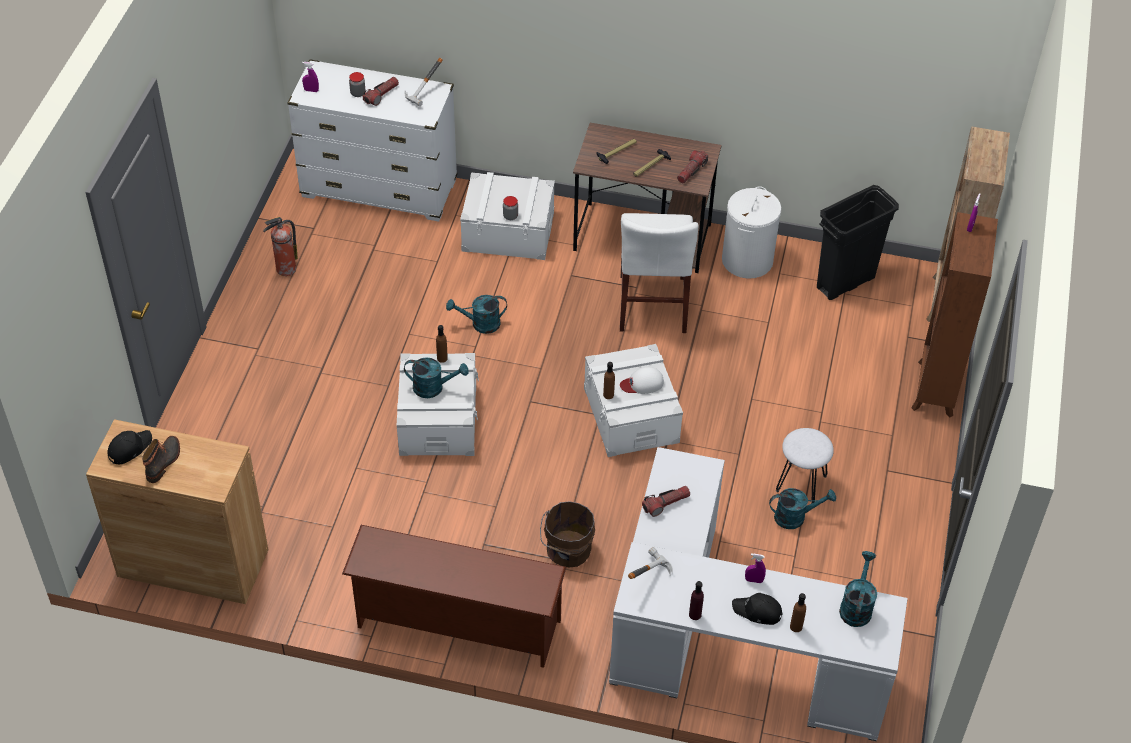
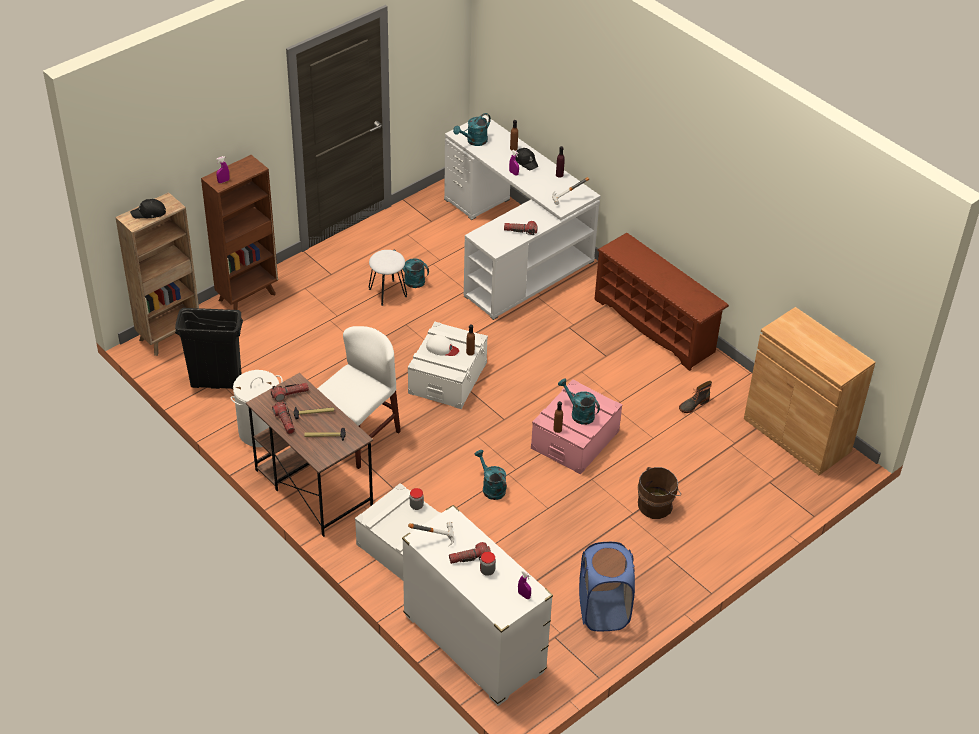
camera: 145 degrees left, 5 degrees down
(129, 448) = (839, 363): black cap -> black cap (149, 213)
(164, 462) = (820, 344): boot -> boot (693, 404)
(285, 269) = (603, 611): fire extinguisher -> blue laundry basket
(438, 419) = (575, 439): white storage box -> pink storage box
(480, 324) = (491, 487): turquoise watering can -> turquoise watering can turned 150 degrees counterclockwise
(567, 550) = (559, 328): brown bucket -> brown bucket (656, 505)
(667, 146) = (284, 421): none -> flashlight

